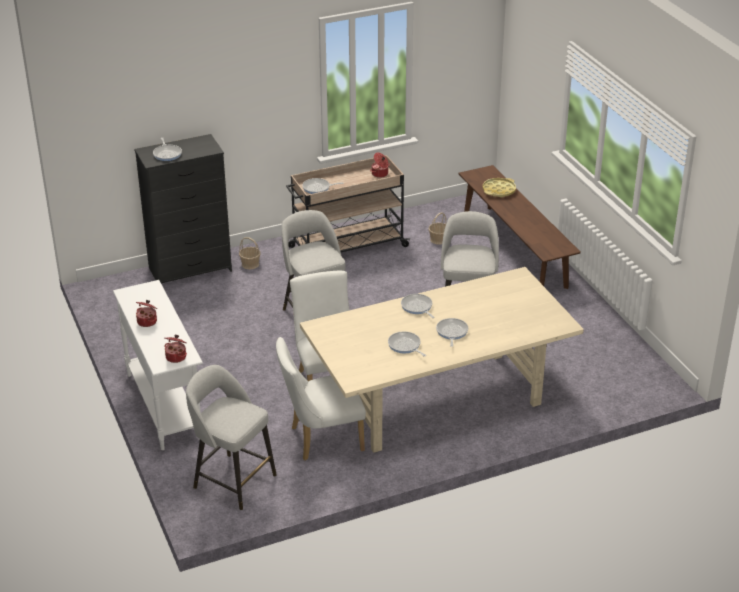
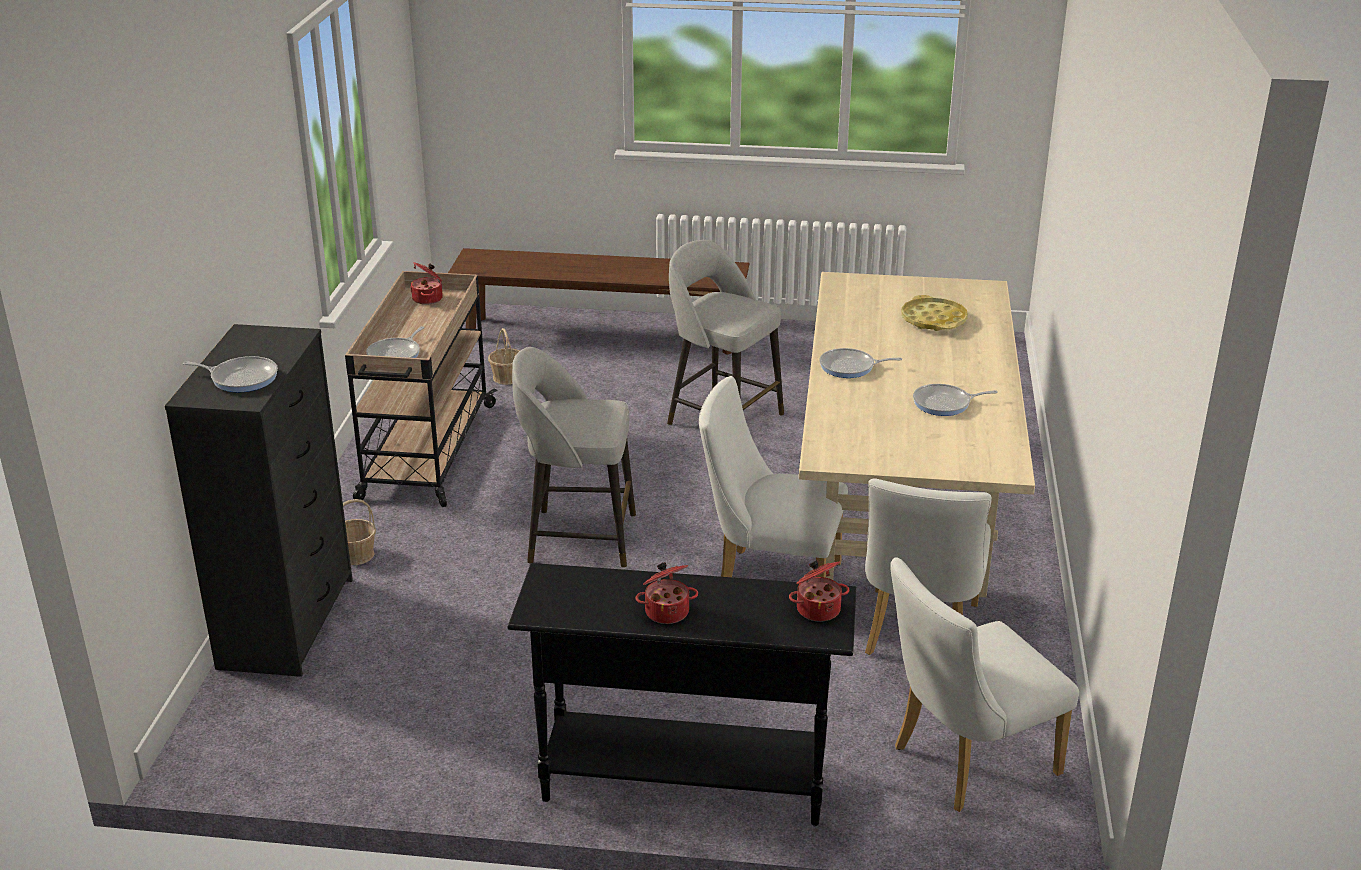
camera: 60 degrees left, 5 degrees down
(164, 405) = (683, 781): white console table -> black console table
(232, 480) = (965, 763): grey stool -> white chair
(451, 332) = (939, 362): frying pan -> none
(499, 190) = (534, 263): yellow tray -> yellow tray (933, 320)

